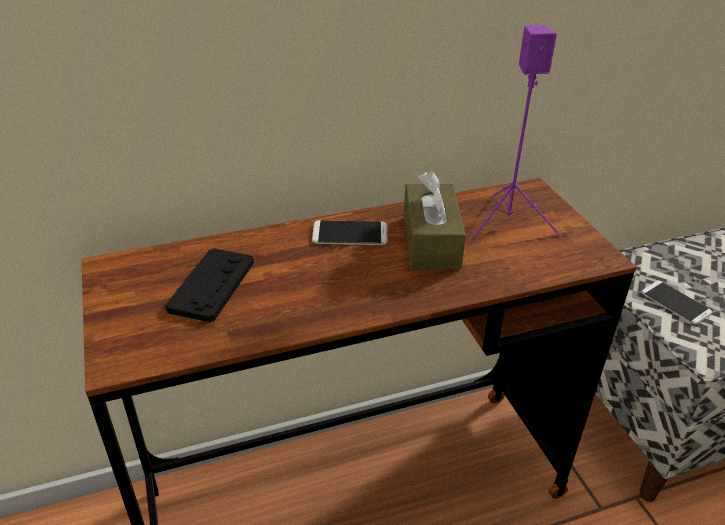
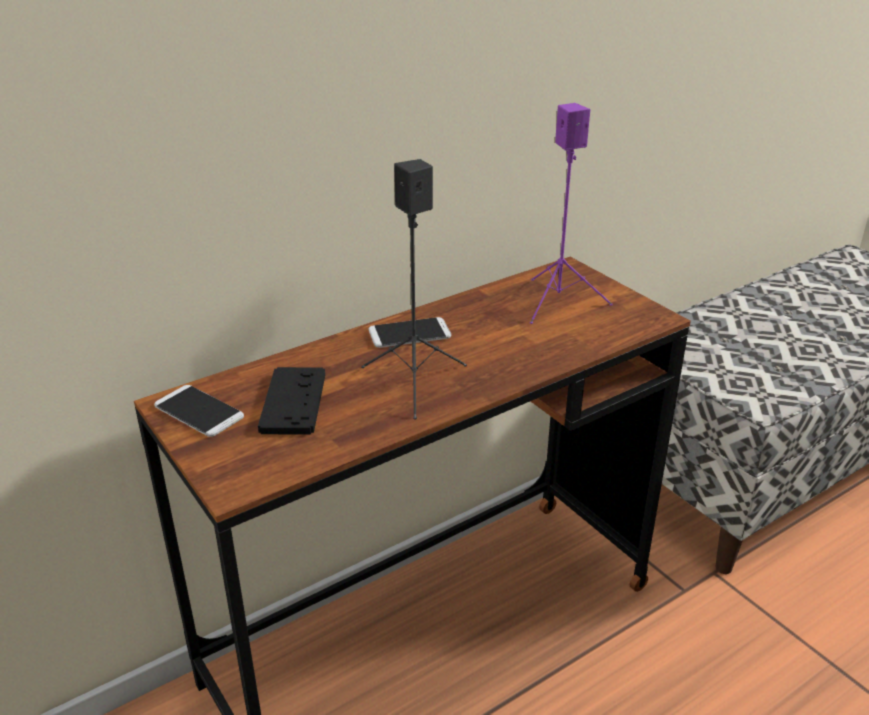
camera: 15 degrees left, 5 degrees down
(330, 287) = (415, 383): none -> black speaker
(430, 242) = (493, 328): brown tissue box -> none
(675, 303) = (715, 363): phone -> phone (199, 411)

